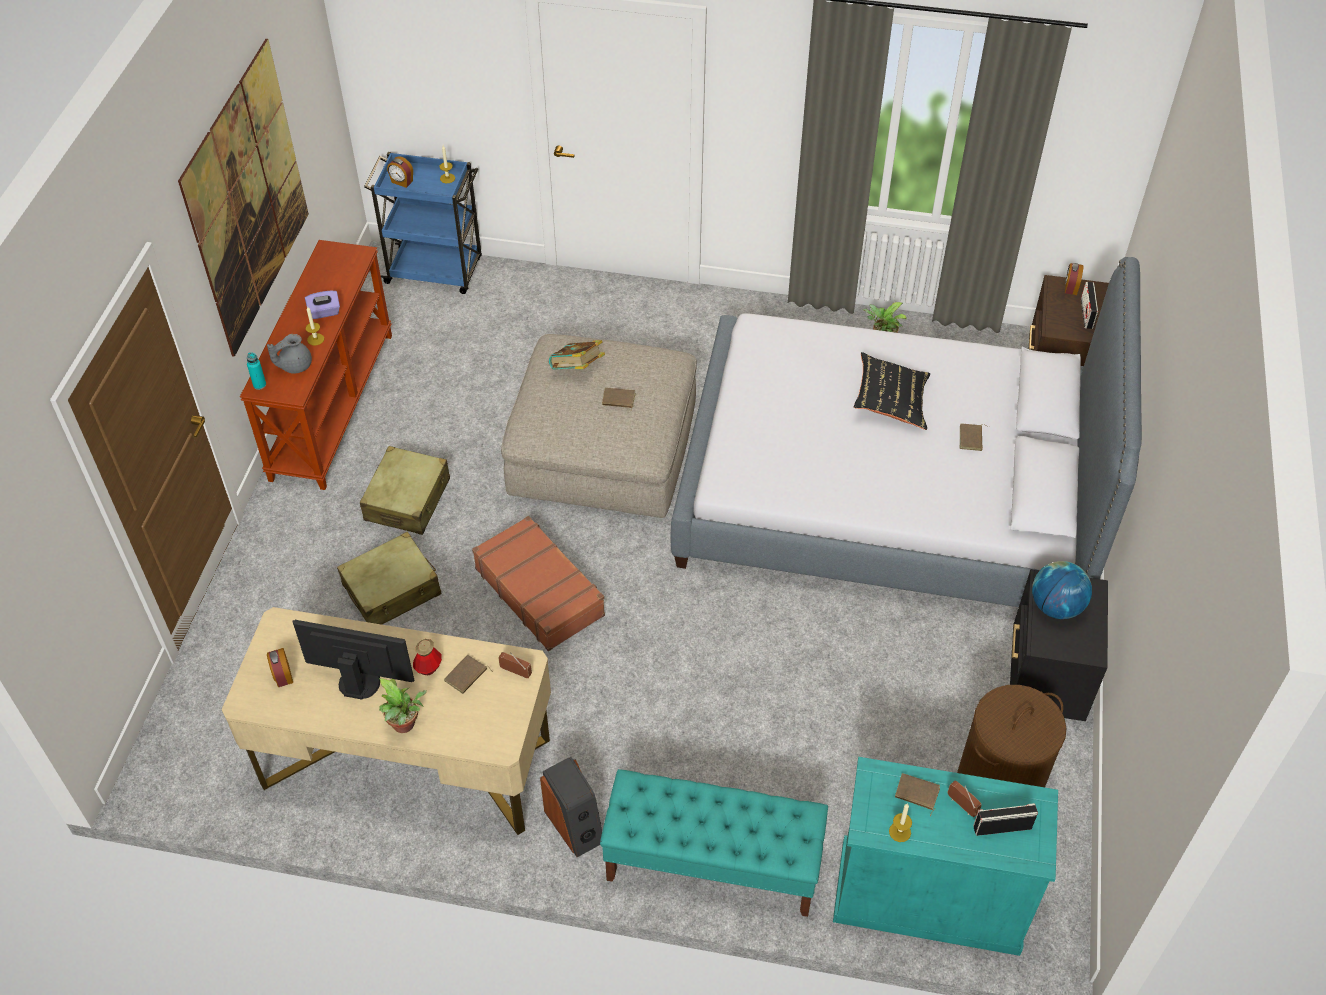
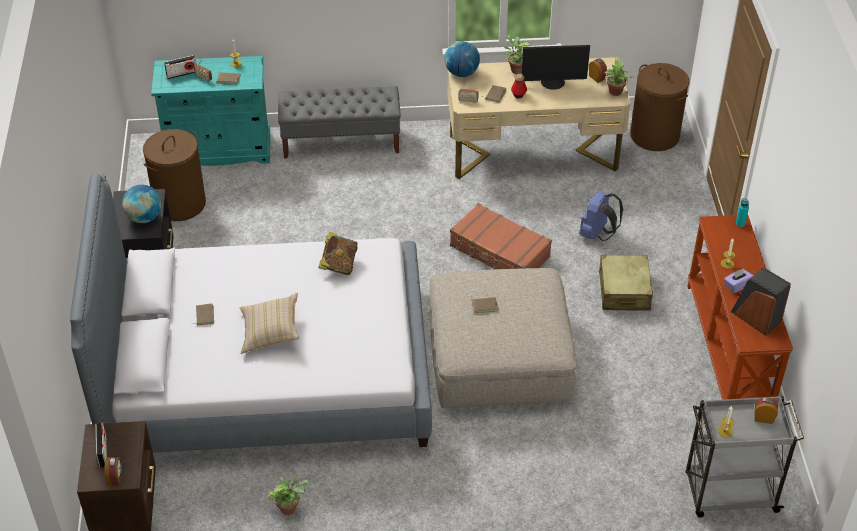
camera: 165 degrees right, 5 degrees down
(196, 751) = (655, 136): none -> brown laundry basket
(248, 199) = (799, 202): picture -> none
(274, 635) = (615, 93): none -> potted plant
(294, 365) = (727, 241): grey teapot -> none
(392, 590) = (597, 234): beige suitcase -> blue backpack
(436, 271) = (729, 493): blue cart -> grey cart
(500, 739) = (461, 73): none -> globe
(575, 825) = (423, 144): speaker -> speaker (756, 317)
(577, 370) = (527, 323): book -> book (338, 265)
(711, 864) = (341, 141): turquoise bench -> grey bench
(890, 402) = (270, 331): black pillow -> beige pillow

